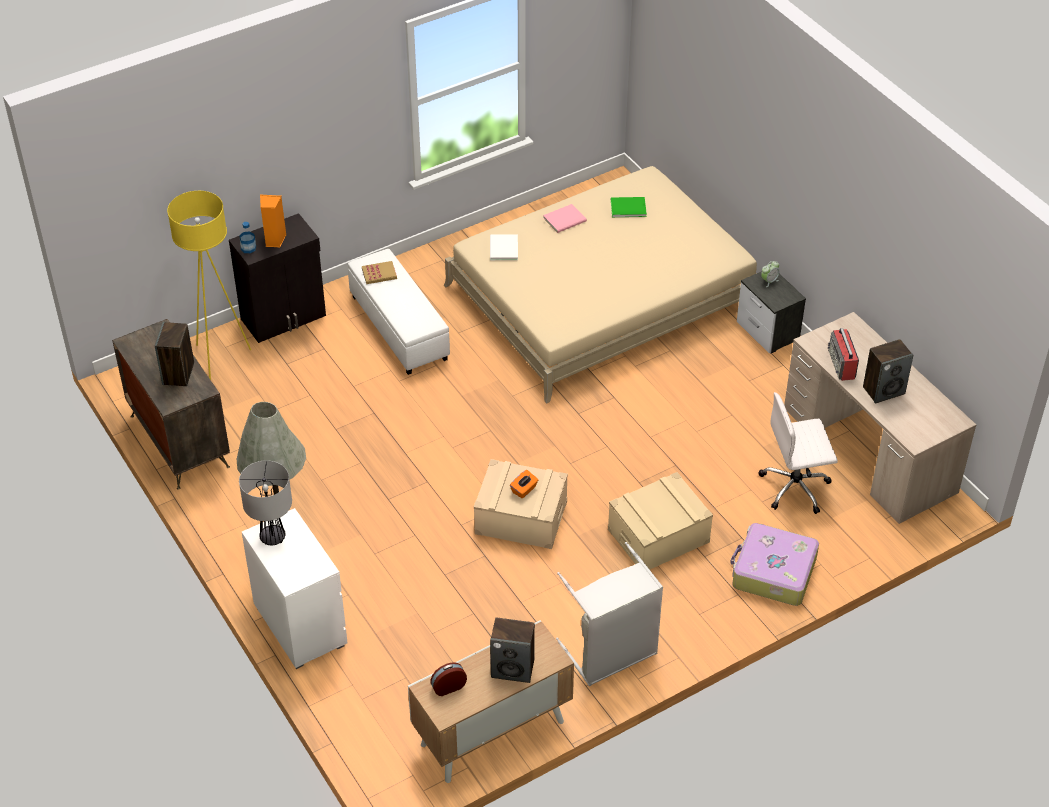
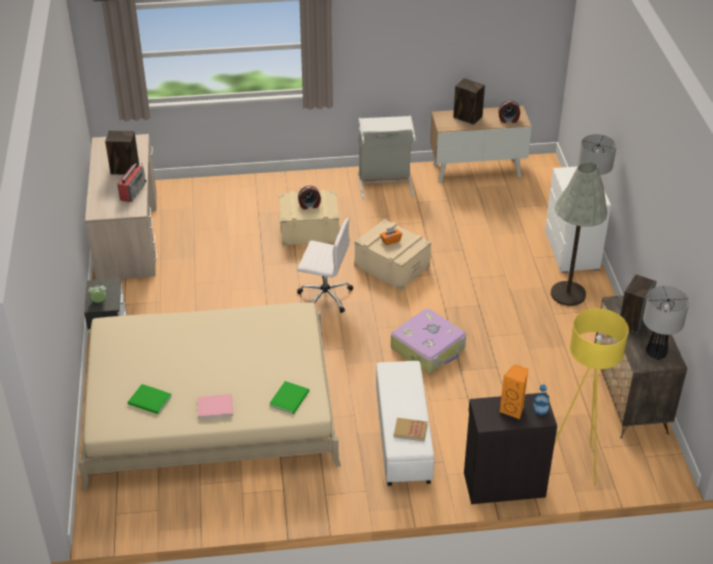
camera: 155 degrees left, 5 degrees down
(147, 346) = (656, 353): none -> table lamp
(503, 249) = (290, 398): white book -> green book
(659, 508) = (309, 205): none -> alarm clock
(773, 572) = (256, 191): suitcase -> suitcase (428, 348)
(796, 487) = (197, 228): white office chair -> white office chair (324, 296)

